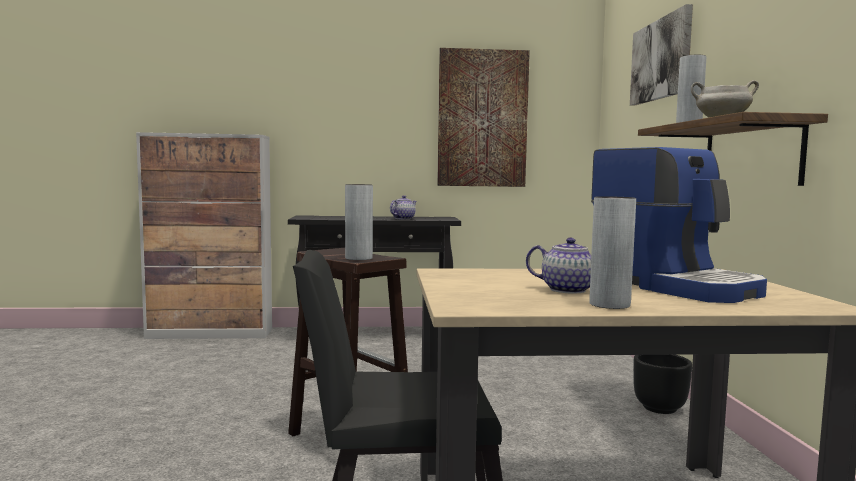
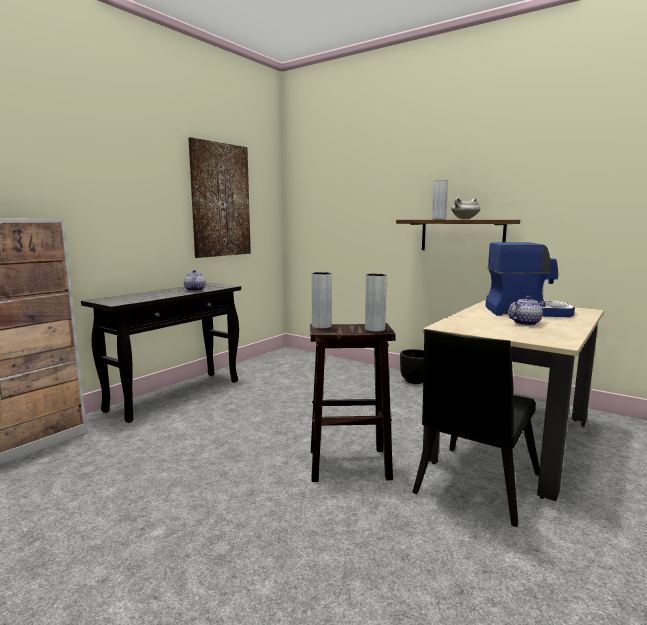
camera: 50 degrees left, 5 degrees up
(609, 305) = (567, 326): grey vase -> grey vase (321, 326)
(661, 60) = (366, 171): picture -> none

